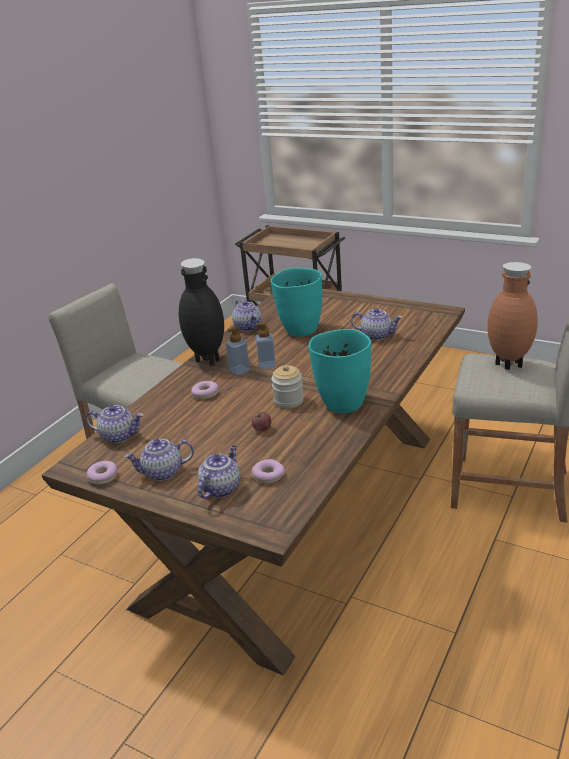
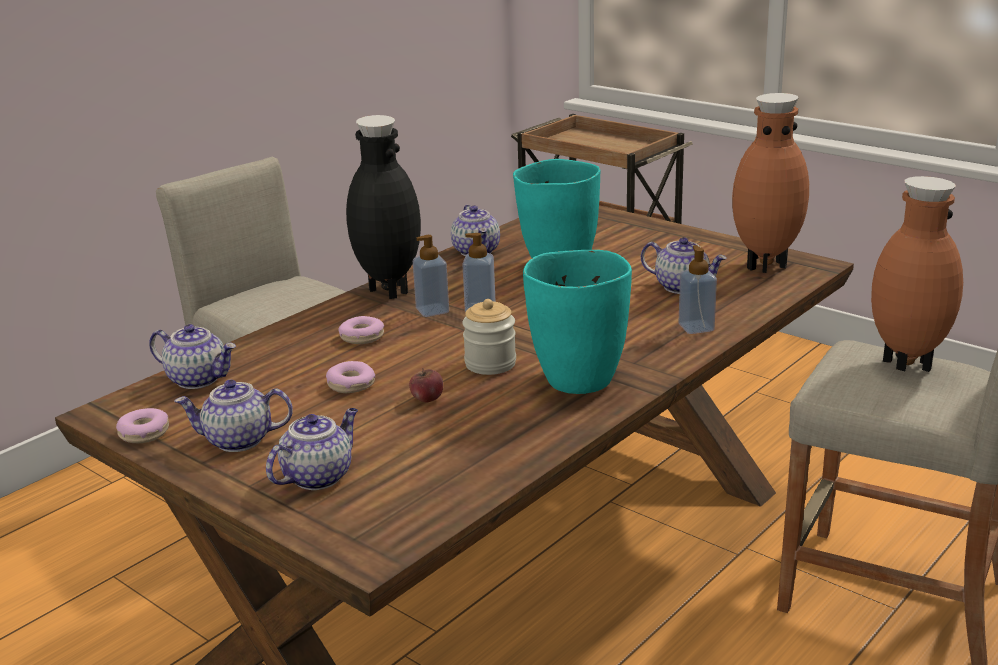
camera: 10 degrees right, 5 degrees down
(268, 476) = (403, 470): donut -> donut (351, 385)
(395, 361) = (696, 327): none -> soap dispenser
(417, 315) = (765, 265): none -> brown vase

